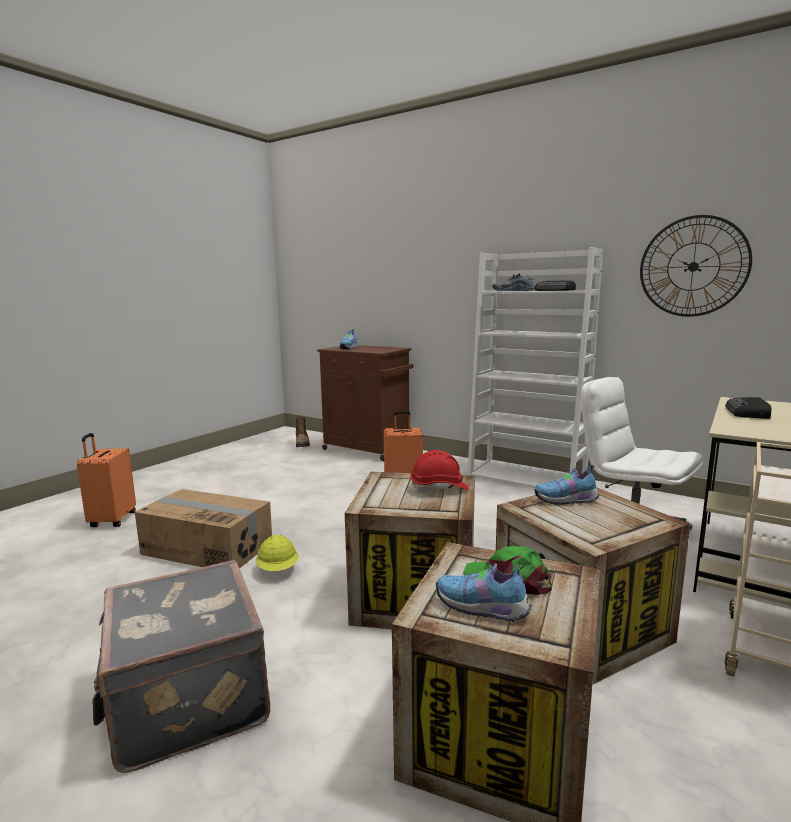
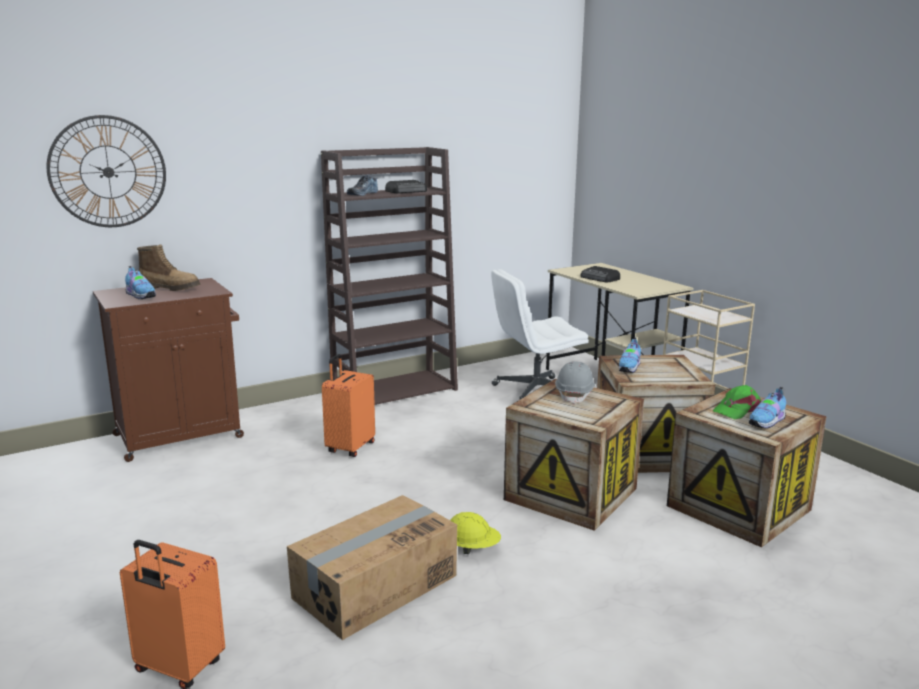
camera: 65 degrees left, 5 degrees up
(186, 699) = (658, 618): grey suitcase -> none
(302, 444) = (74, 472): boot -> boot (171, 288)
(439, 489) = (575, 394): red hard hat -> grey hard hat
(527, 478) = (395, 390): white bookcase -> brown bookcase
(693, 266) = (492, 163): wall clock -> wall clock (108, 172)

